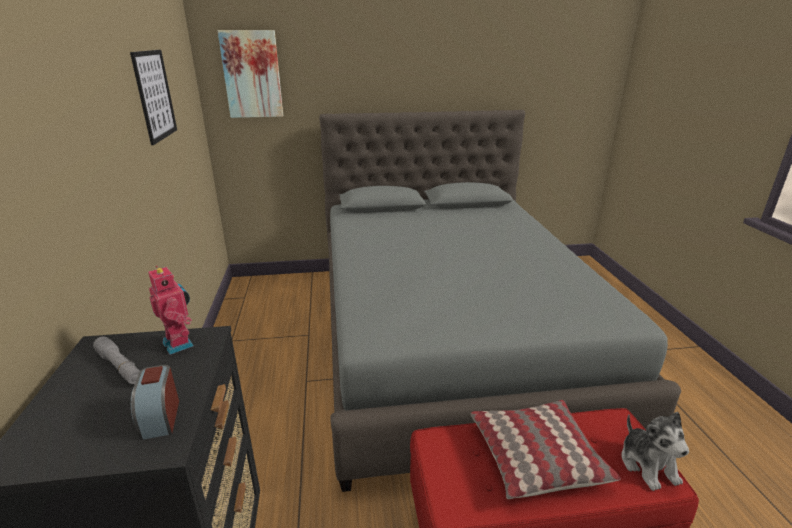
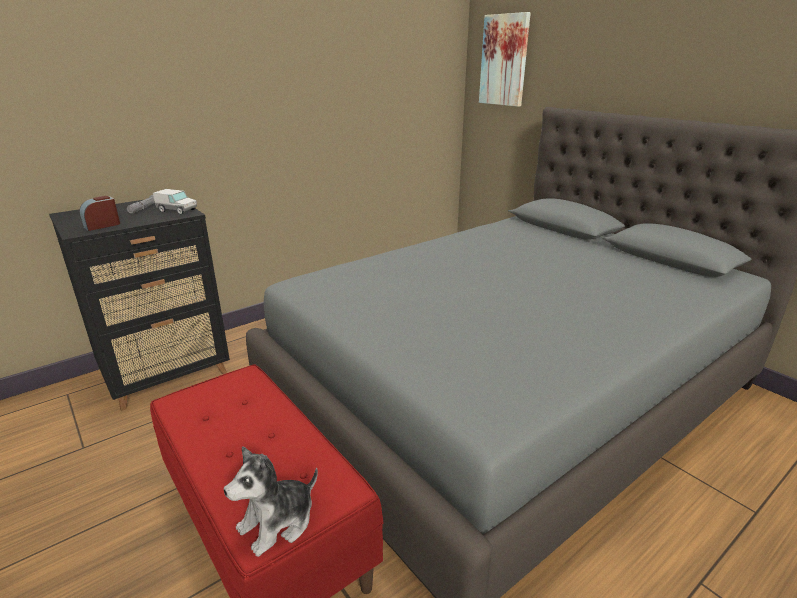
camera: 60 degrees right, 0 degrees up
(155, 95) = (361, 66): picture -> none
(180, 343) = (177, 210): toy robot -> toy truck
(536, 456) = (253, 435): pillow -> none

